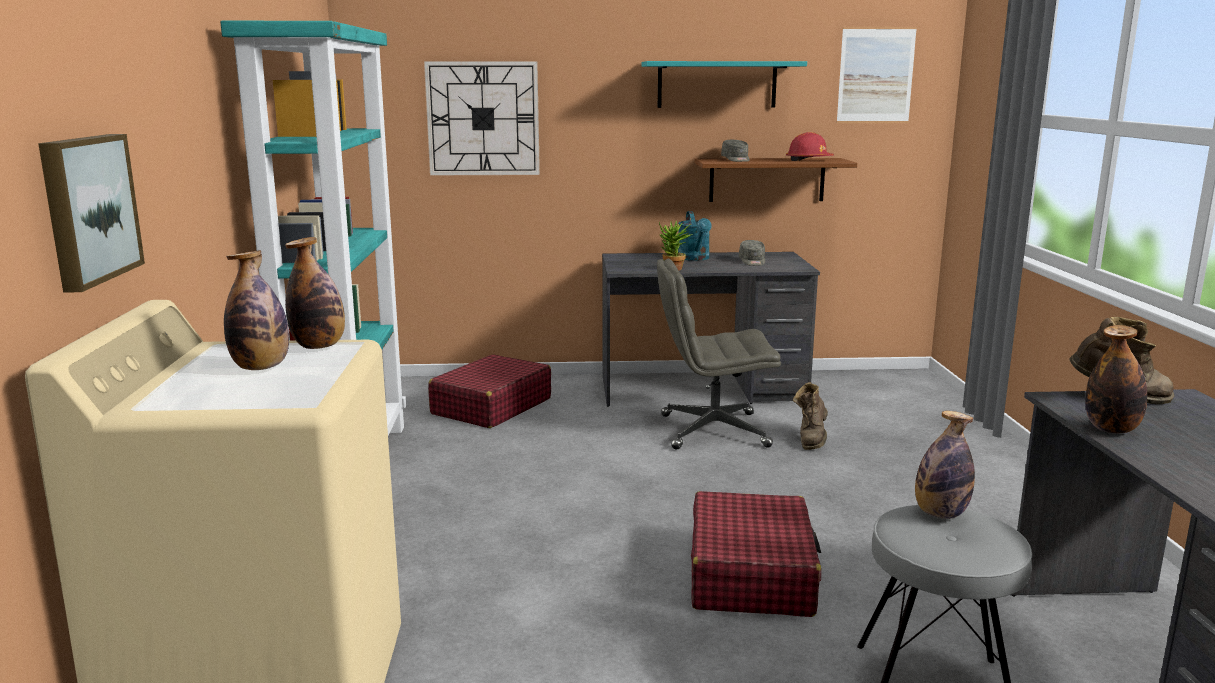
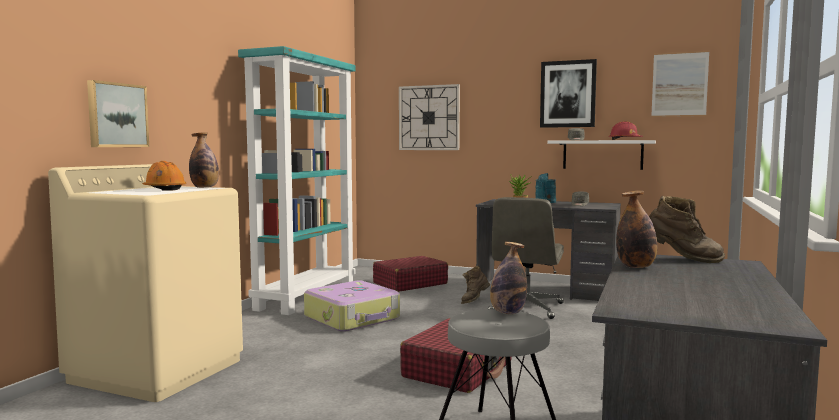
camera: 25 degrees right, 10 degrees down
(261, 367) = (164, 189): bottle -> orange hard hat
(482, 499) = (353, 318): none -> suitcase
(712, 431) = (526, 308): grey office chair -> grey office chair turned 90 degrees counterclockwise
(717, 84) = (568, 94): turquoise shelf -> picture
(767, 179) = (602, 154): brown shelf -> white shelf
(811, 440) = (588, 320): brown boot -> brown boot (474, 301)

